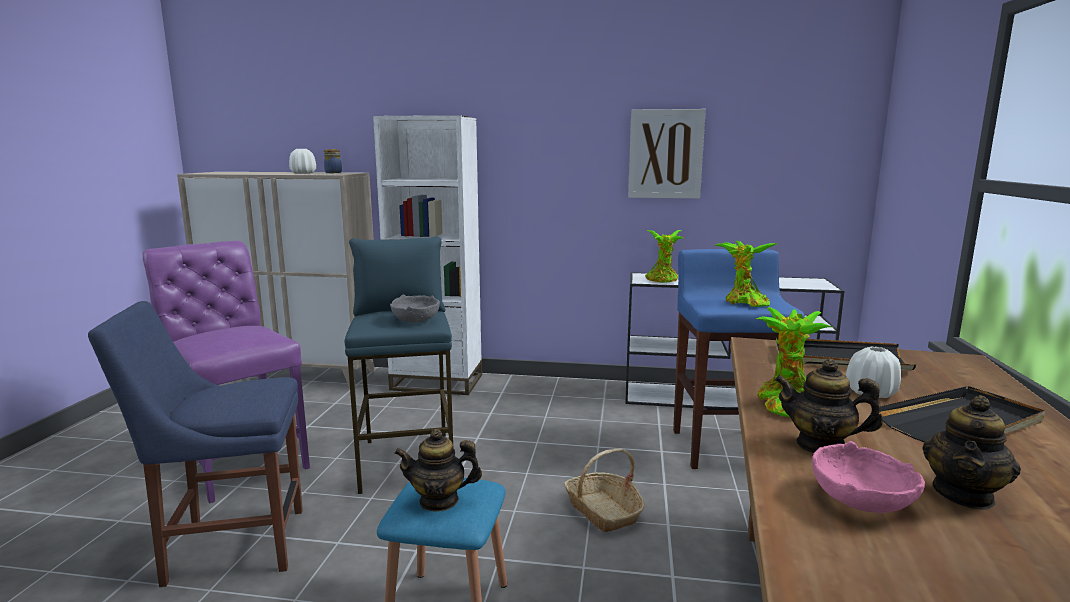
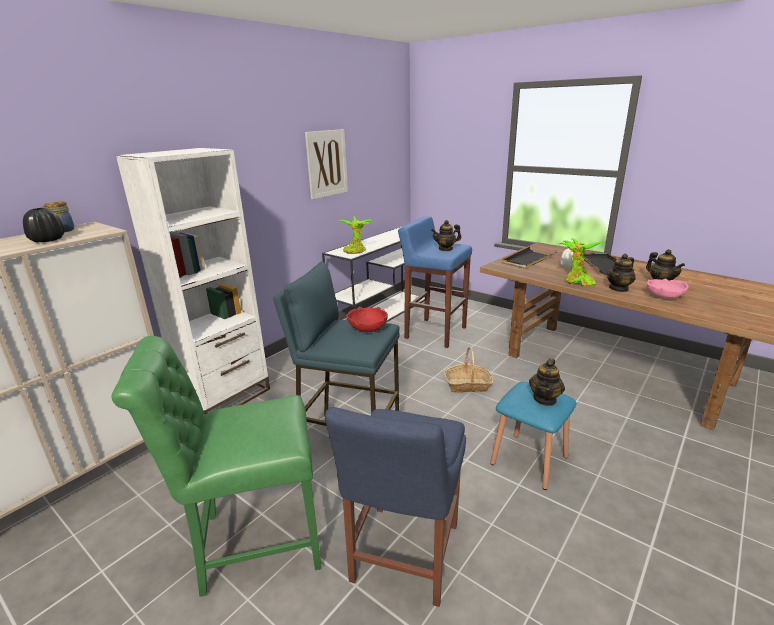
camera: 60 degrees left, 10 degrees up
(240, 461) = (253, 541): purple chair -> green chair
(303, 173) = (48, 240): white vase -> black vase
(415, 320) = (368, 328): grey bowl -> red bowl
(744, 303) = (446, 249): potted plant -> teapot

